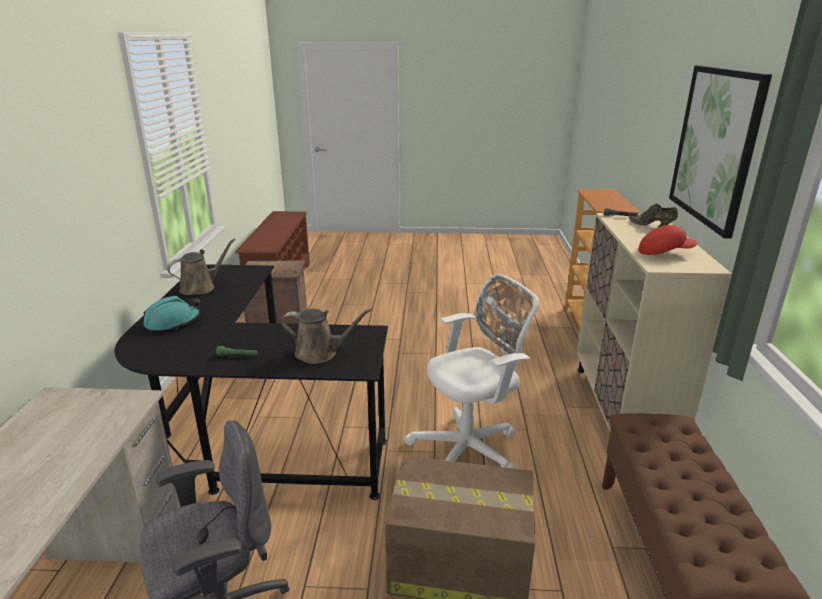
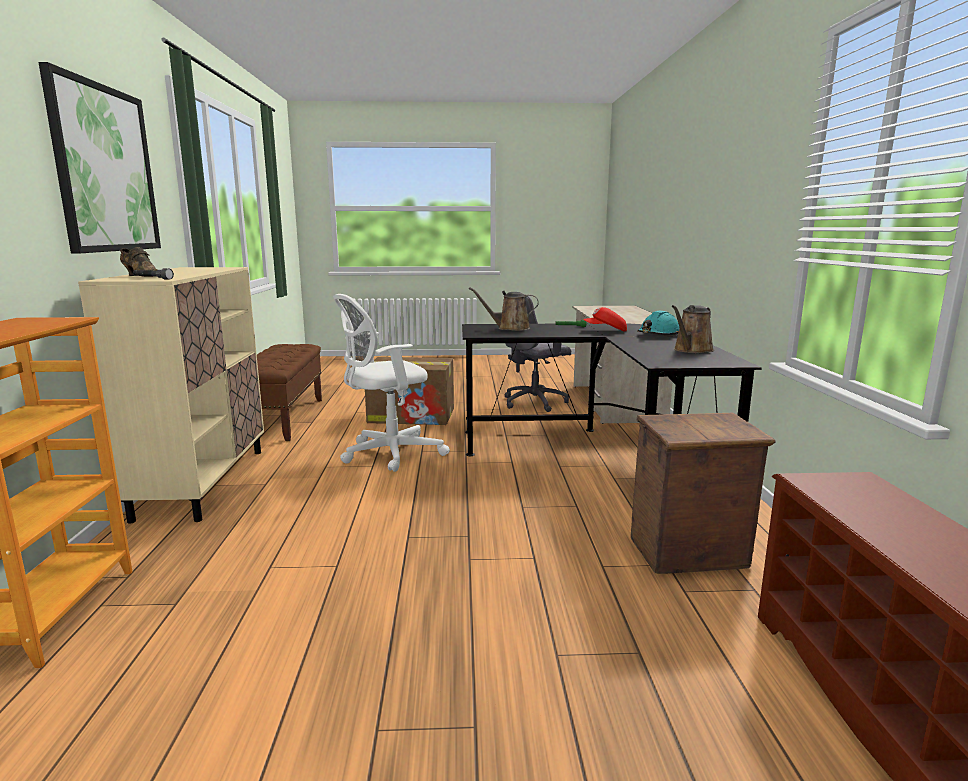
camera: 175 degrees right, 10 degrees down
(664, 253) = (200, 269): red cap -> red cap (605, 331)

